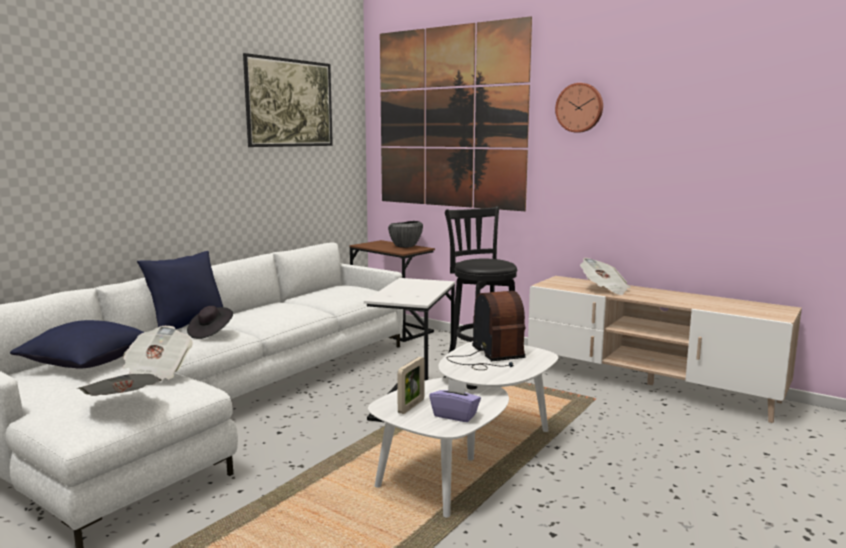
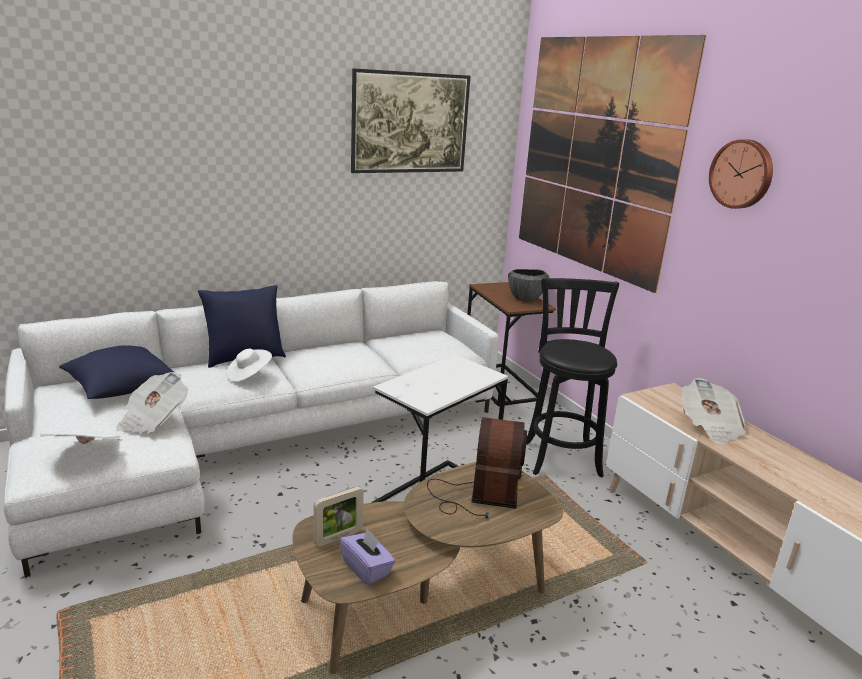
camera: 25 degrees right, 10 degrees up
(211, 333) = (248, 375): black hat -> white hat
(469, 458) = (425, 598): white coffee table -> brown coffee table

